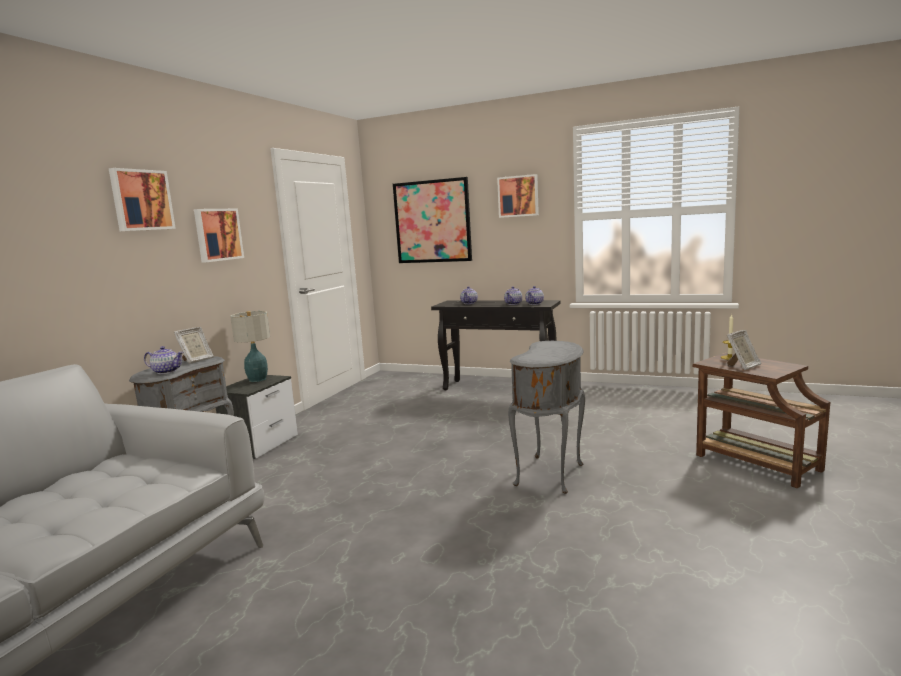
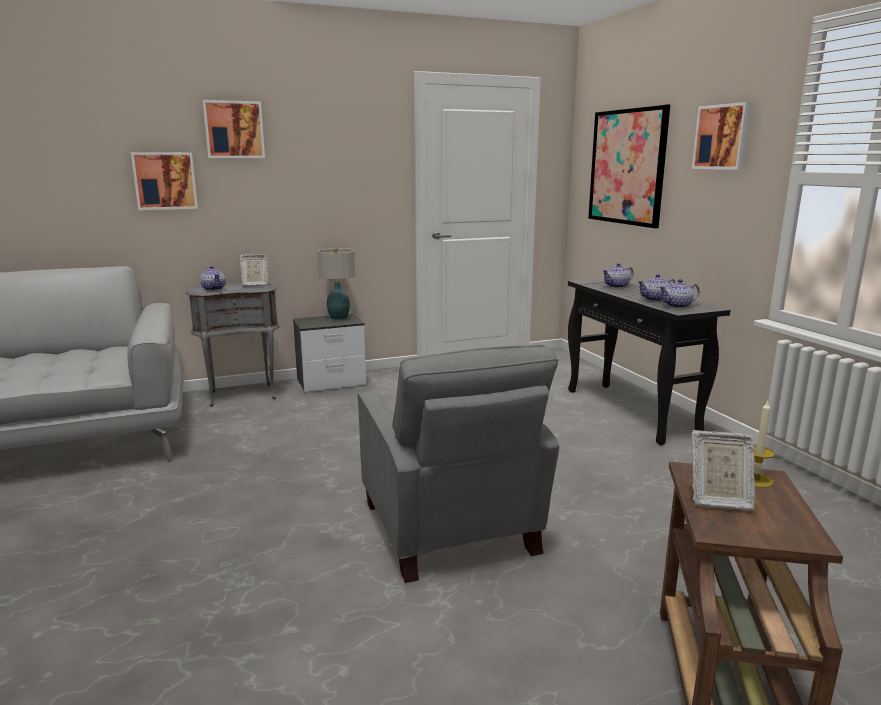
camera: 45 degrees right, 5 degrees up
(217, 234) = (322, 166): picture -> picture (165, 181)
(552, 475) = (450, 530): grey side table -> grey armchair

